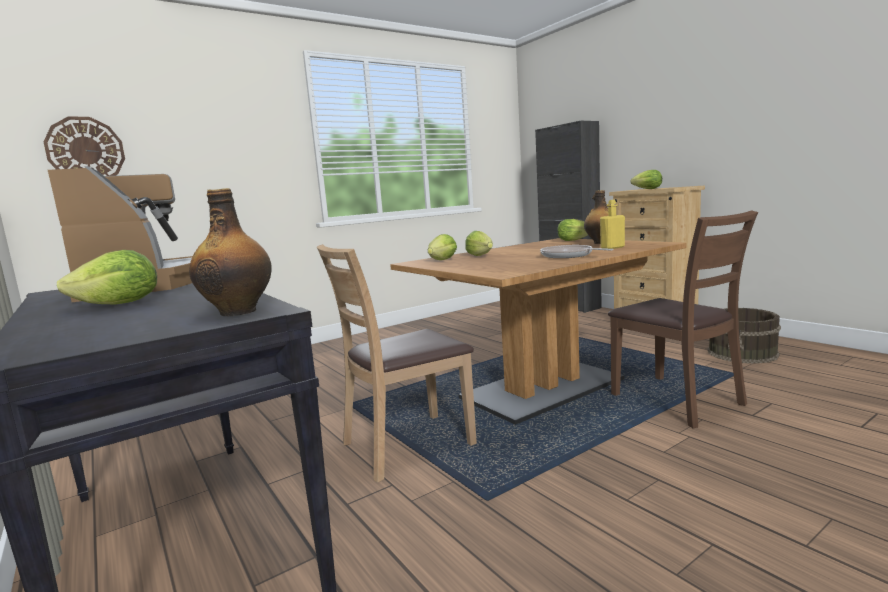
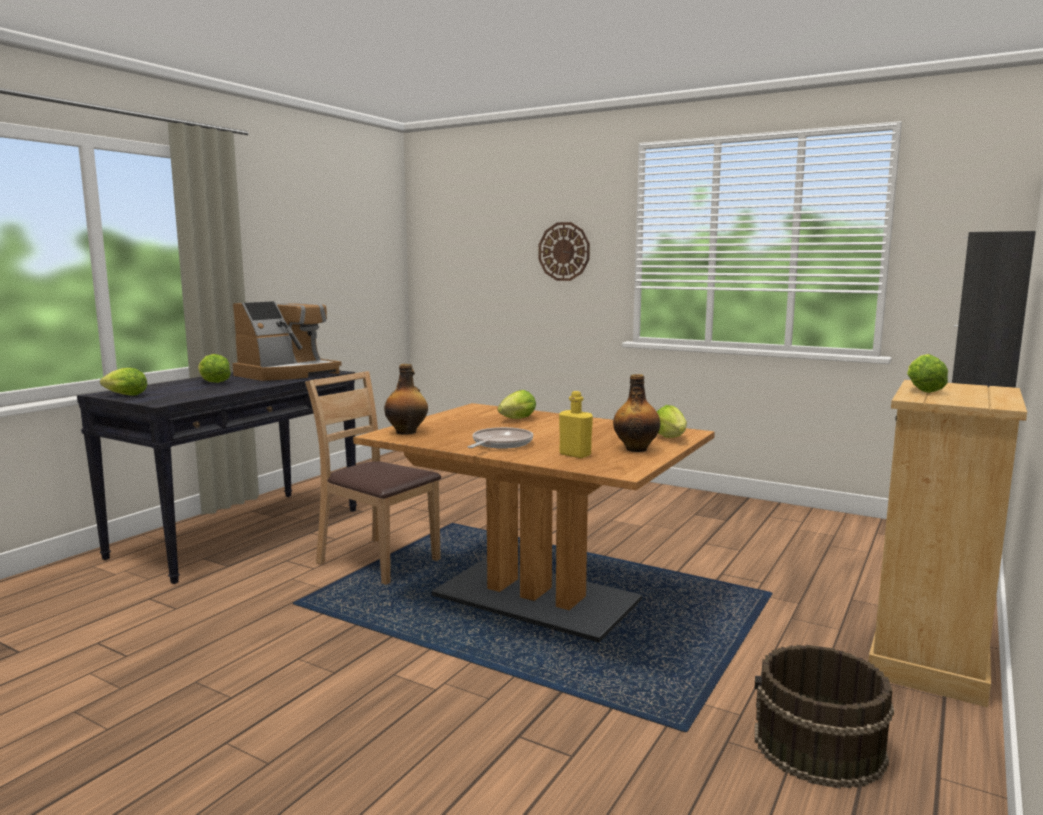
camera: 65 degrees right, 0 degrees up
(85, 150) = (454, 256): wall clock -> wall clock (564, 251)
(239, 311) = (165, 400): bottle -> bottle (407, 432)
(441, 261) = (483, 412): lettuce -> lettuce (123, 395)
(677, 400) = (543, 681): brown chair -> none

